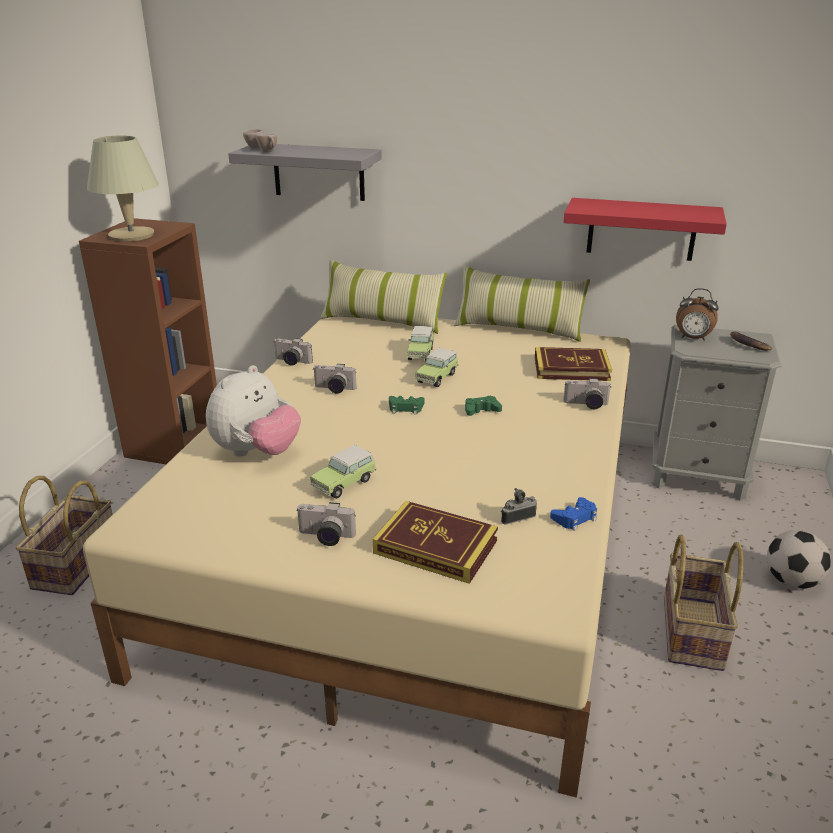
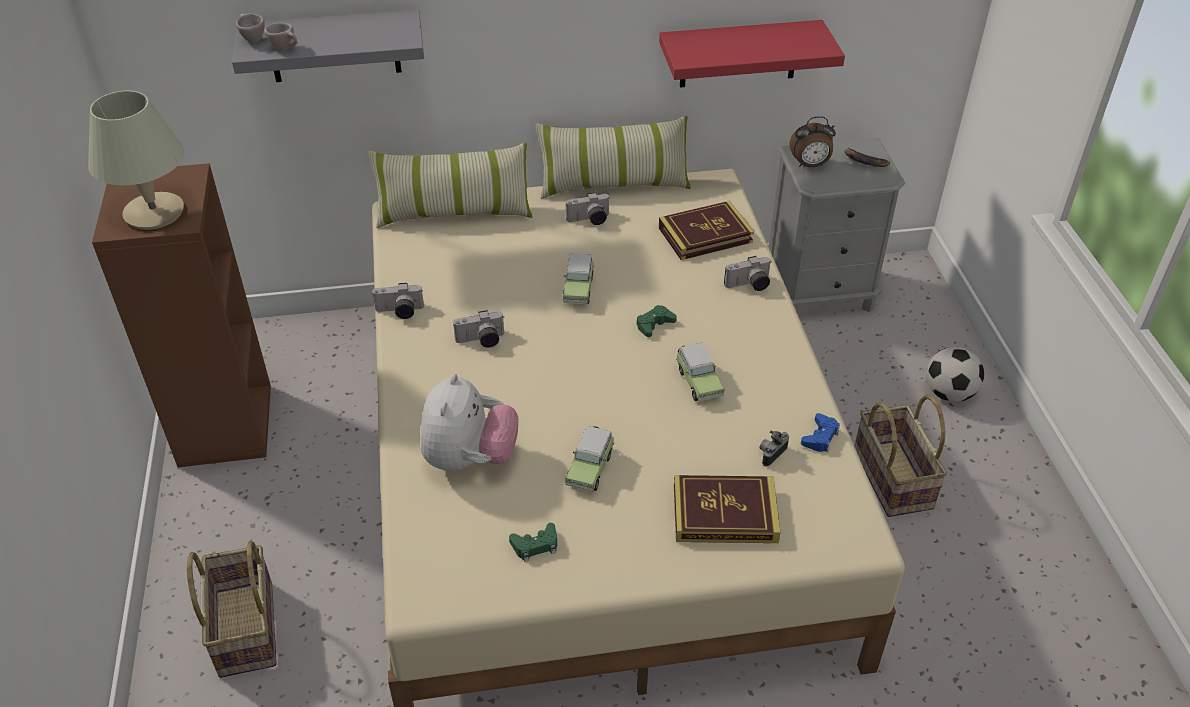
camera: 25 degrees left, 15 degrees up
(325, 537) = (620, 540): camera -> camera (589, 220)
(405, 408) = (577, 345): green game controller -> green game controller (535, 545)
(420, 353) = (535, 255): toy car -> toy car (698, 381)

